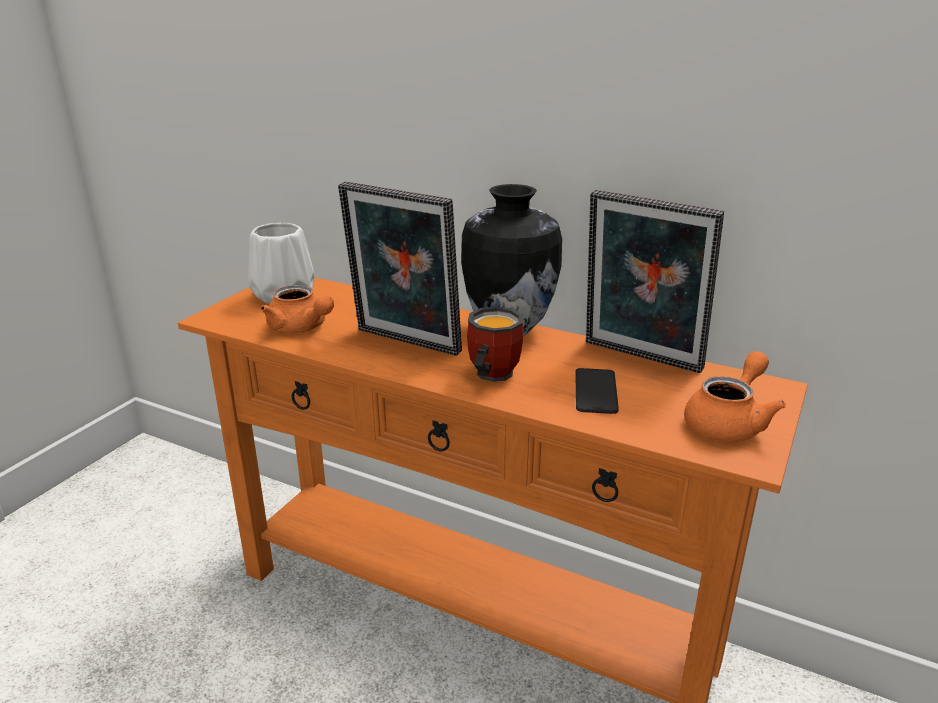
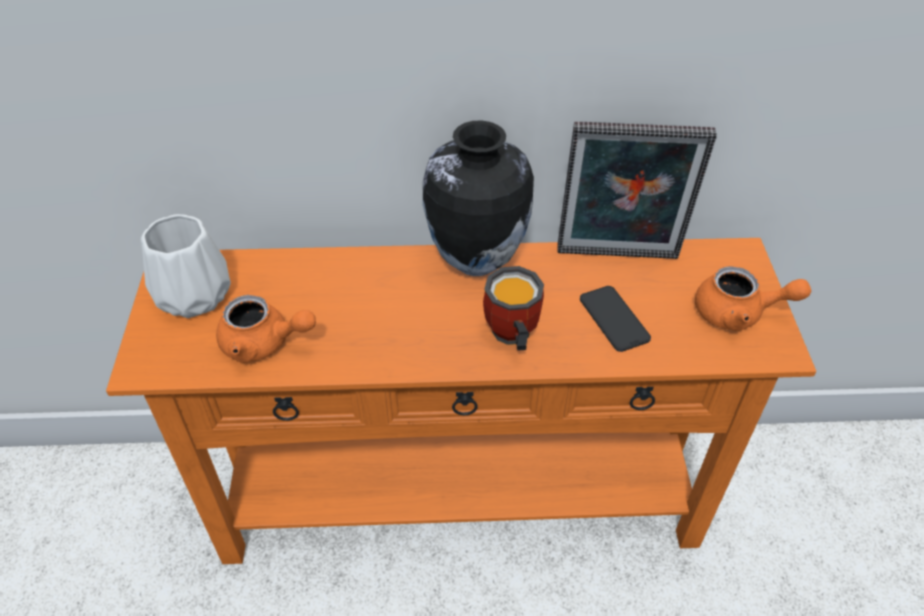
camera: 30 degrees left, 20 degrees up
(404, 343) = (393, 323): picture frame -> none
(729, 422) = (738, 313): orange teapot -> orange teapot turned 90 degrees clockwise

